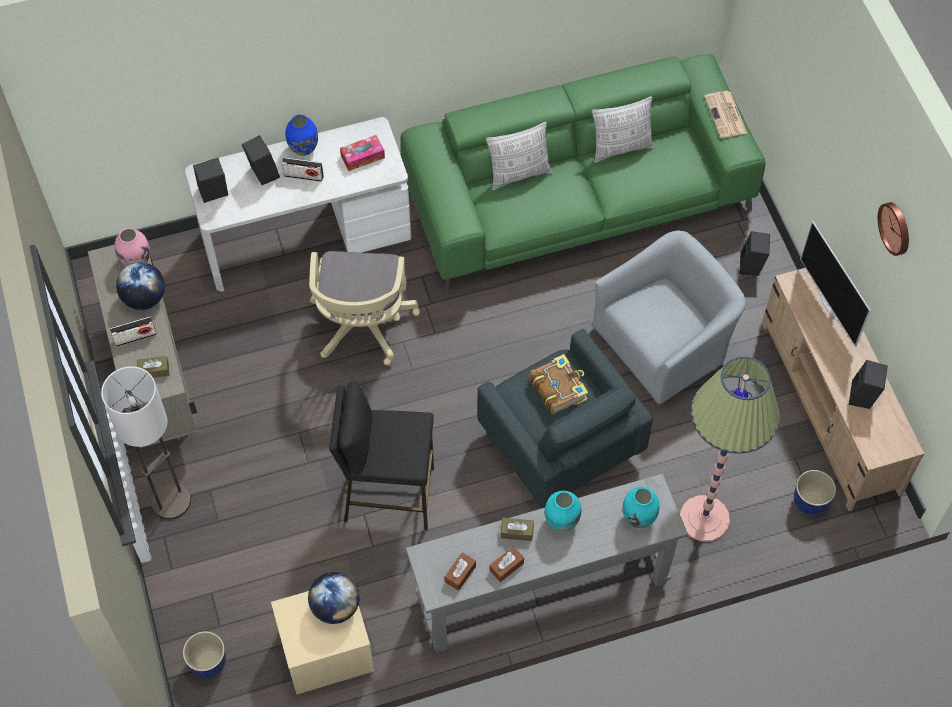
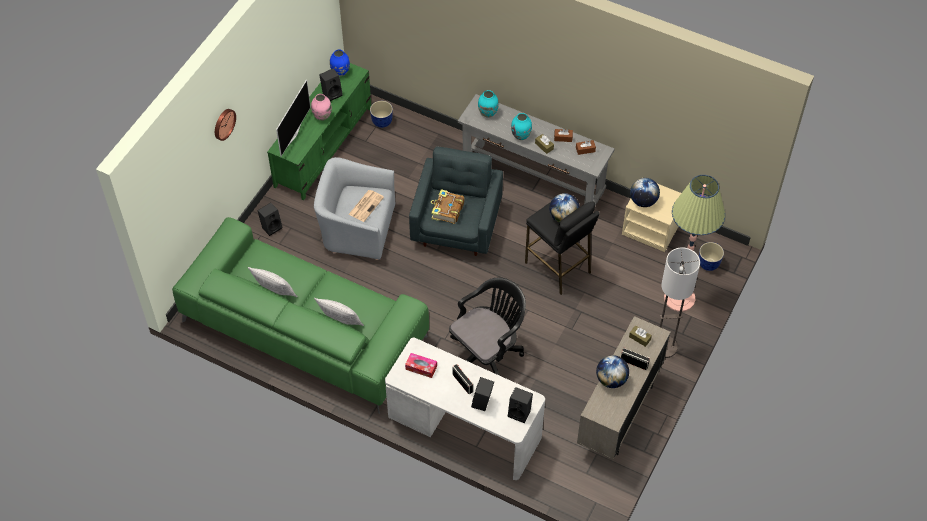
camera: 135 degrees left, 5 degrees down
(136, 261) = (597, 404): pink vase -> pink vase (322, 116)
(303, 148) = (446, 399): blue vase -> blue vase (340, 72)
(362, 328) = (488, 353): beige office chair -> black office chair
(388, 448) = (563, 217): none -> globe
(704, 518) = (432, 150): floor lamp -> floor lamp (679, 298)
(726, 115) = (215, 248): newspaper -> newspaper (366, 205)
(829, 408) = (324, 146): beige tv stand -> green tv stand
(896, 228) = (278, 54): wall clock -> wall clock (223, 124)

